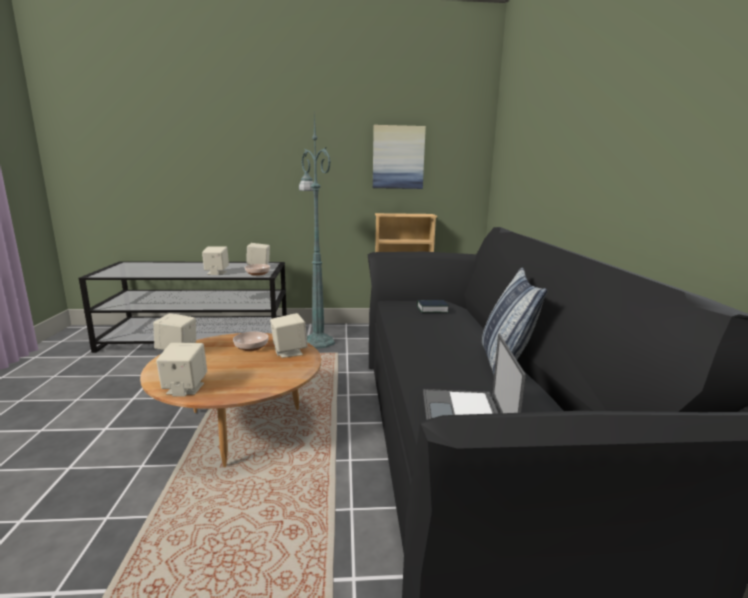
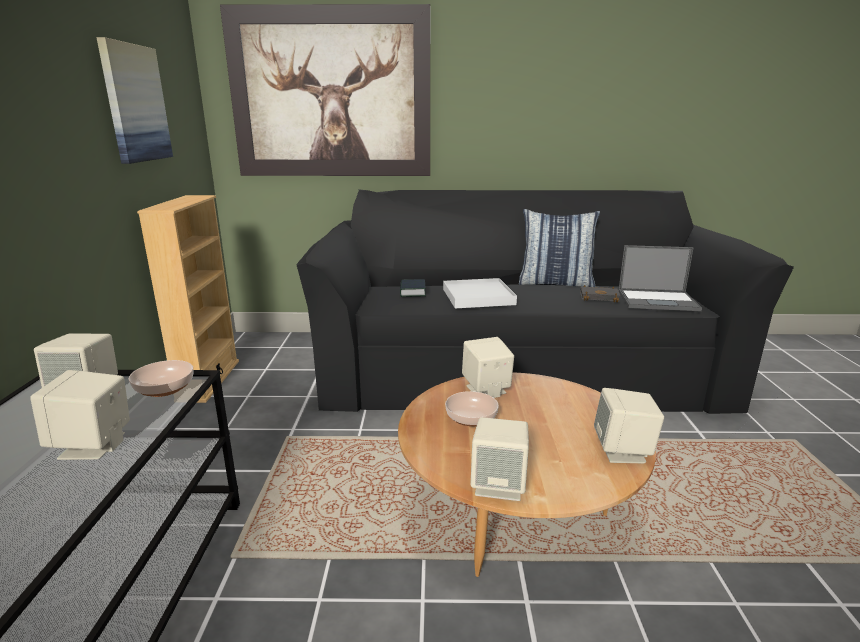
camera: 85 degrees left, 5 degrees up
(317, 341) = (223, 457): green floor lamp -> none
(424, 326) = (478, 296): none -> white tray
(455, 379) = (600, 297): none -> black book
(529, 146) = (331, 94): none -> picture

